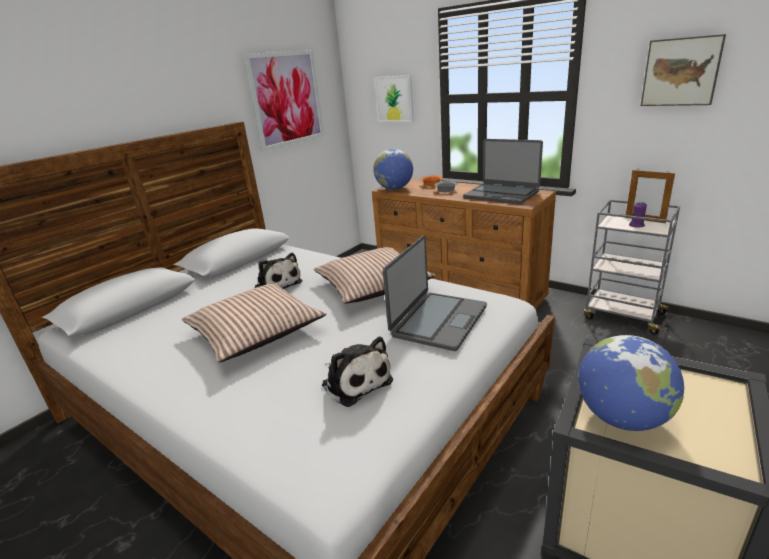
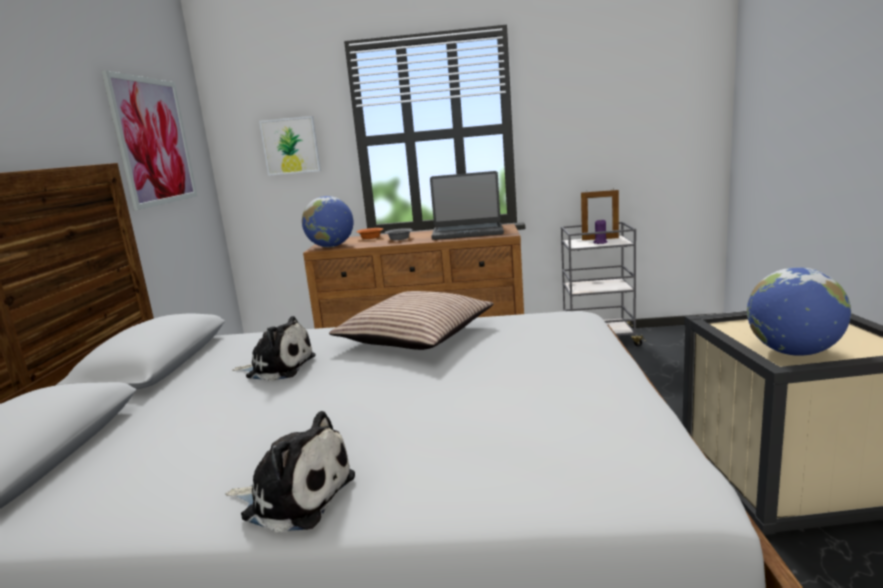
camera: 35 degrees left, 10 degrees down
(255, 331) = (334, 411): pillow -> none
(355, 381) = (549, 405): plush toy -> plush toy (294, 496)
(438, 321) = (543, 340): laptop -> none
(681, 72) = (601, 101): picture -> none

